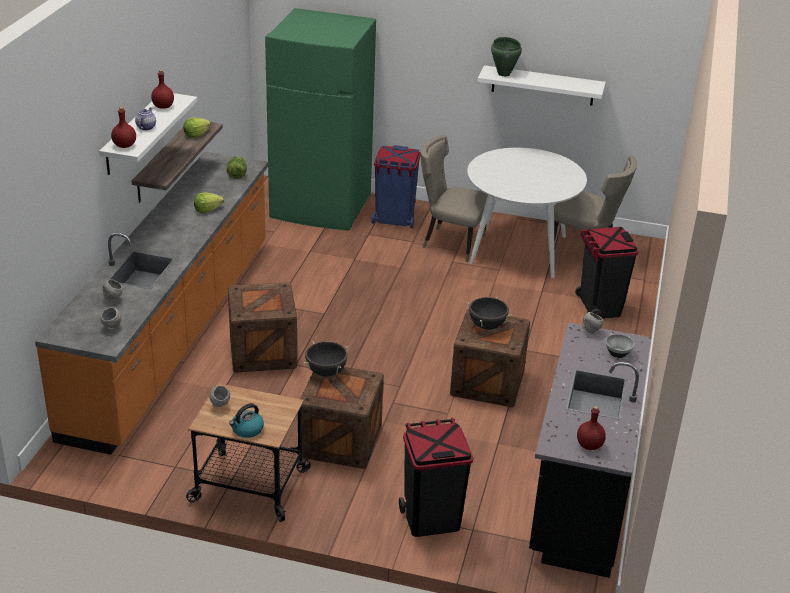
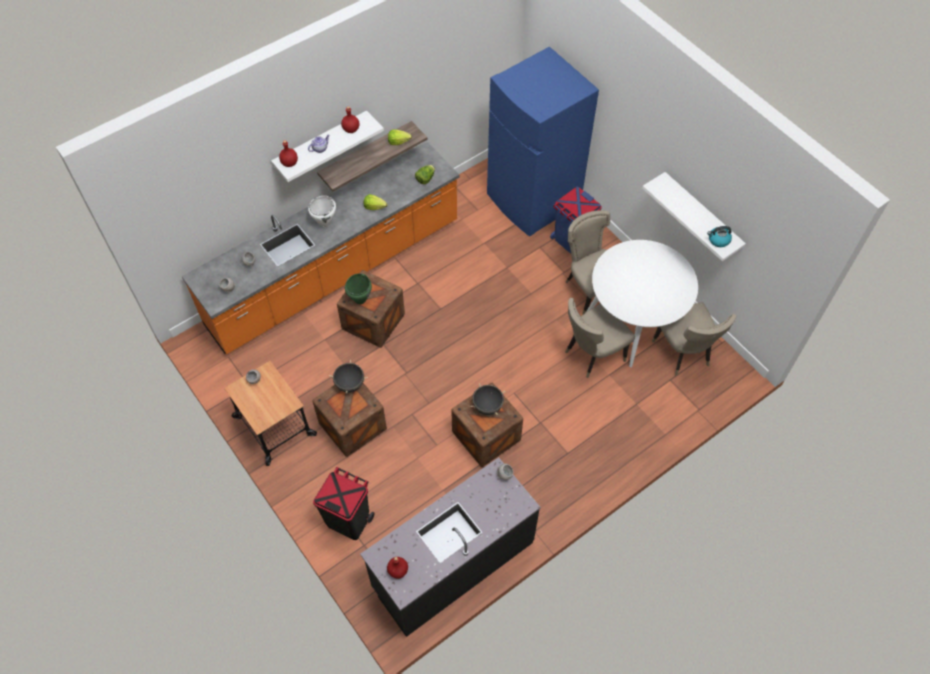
camera: 40 degrees right, 25 degrees up
(166, 239) = (325, 223): none -> white cooking pot
(247, 430) = (252, 410): kettle -> kettle (718, 240)
(321, 206) = (533, 199): green fridge -> blue fridge
(504, 73) = (669, 191): green cooking pot -> green cooking pot (360, 300)
(509, 285) = (591, 355): none -> beige chair
(599, 307) = (635, 415): black trash can -> none
(617, 353) = (500, 506): bowl -> none

